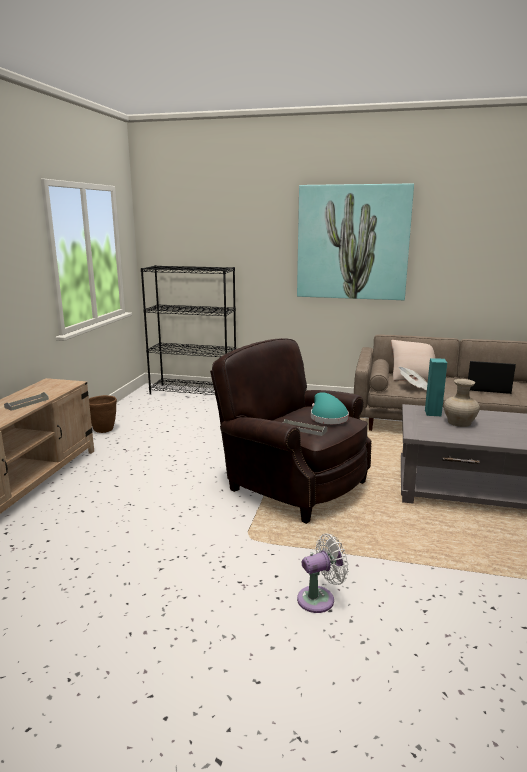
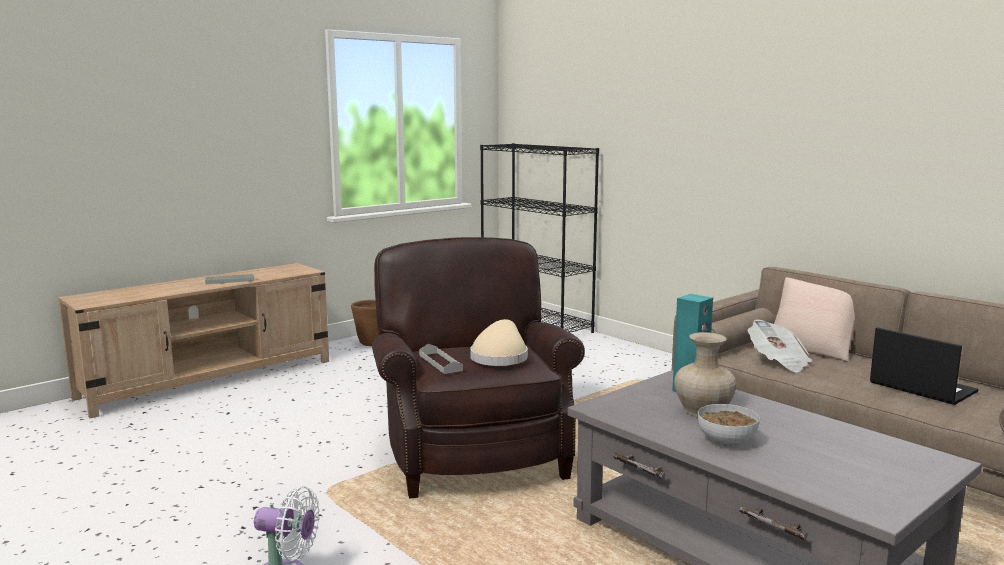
camera: 35 degrees right, 5 degrees down
(327, 417) = (500, 357): turquoise hat -> beige hat
(352, 242) = (756, 112): picture -> none
(498, 435) = (726, 441): none -> bowl

